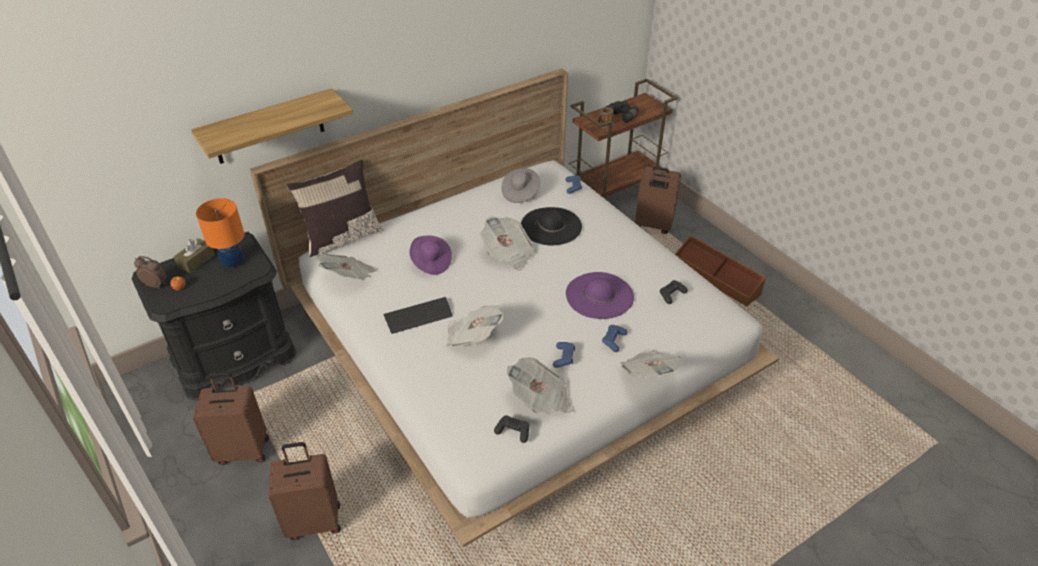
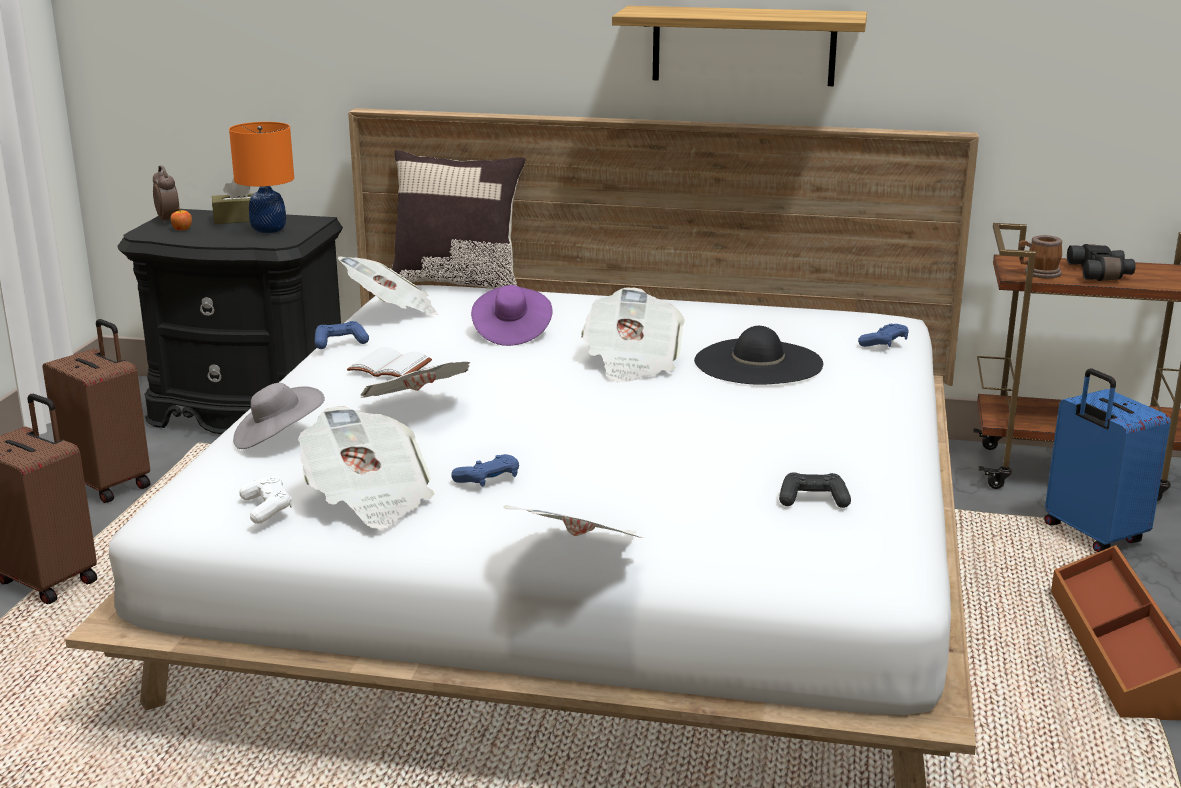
camera: 45 degrees right, 20 degrees down
(268, 127) = (400, 54): shelf -> shelf (743, 46)
(418, 316) = (392, 366): keyboard -> white book
(513, 432) = (267, 508): black game controller -> white game controller
(520, 193) = (780, 321): grey hat -> grey hat (278, 439)
(599, 295) = (682, 449): purple hat -> none
(613, 340) = (601, 499): blue game controller -> blue game controller (340, 342)
(653, 226) = (1091, 535): brown suitcase -> blue suitcase

